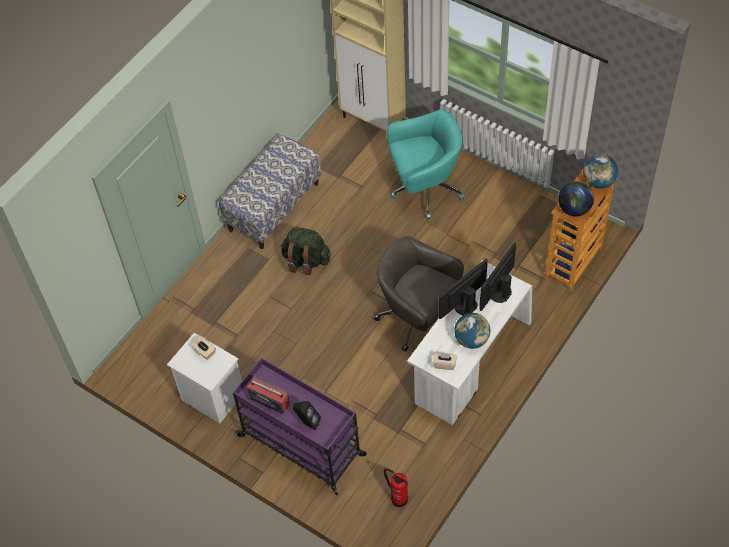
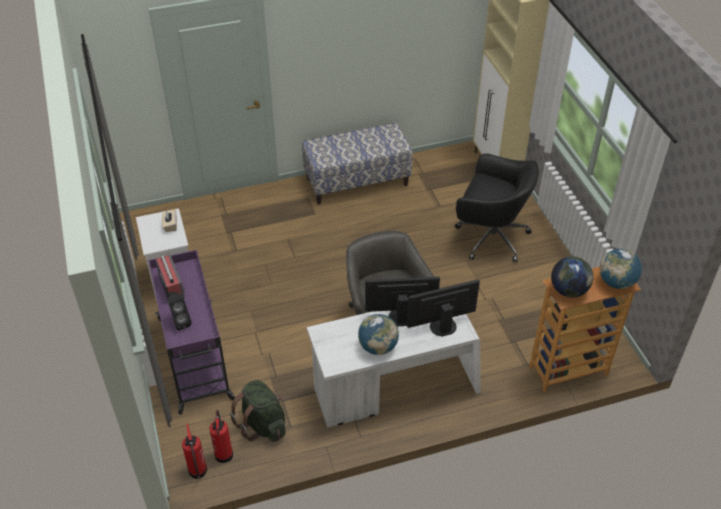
camera: 35 degrees right, 10 degrees down
(306, 261) = (341, 231): green backpack -> green backpack (262, 424)
(394, 525) = (197, 472): none -> fire extinguisher
(425, 189) = (490, 237): turquoise office chair -> black office chair
(444, 364) = (334, 350): beige tissue box -> none

